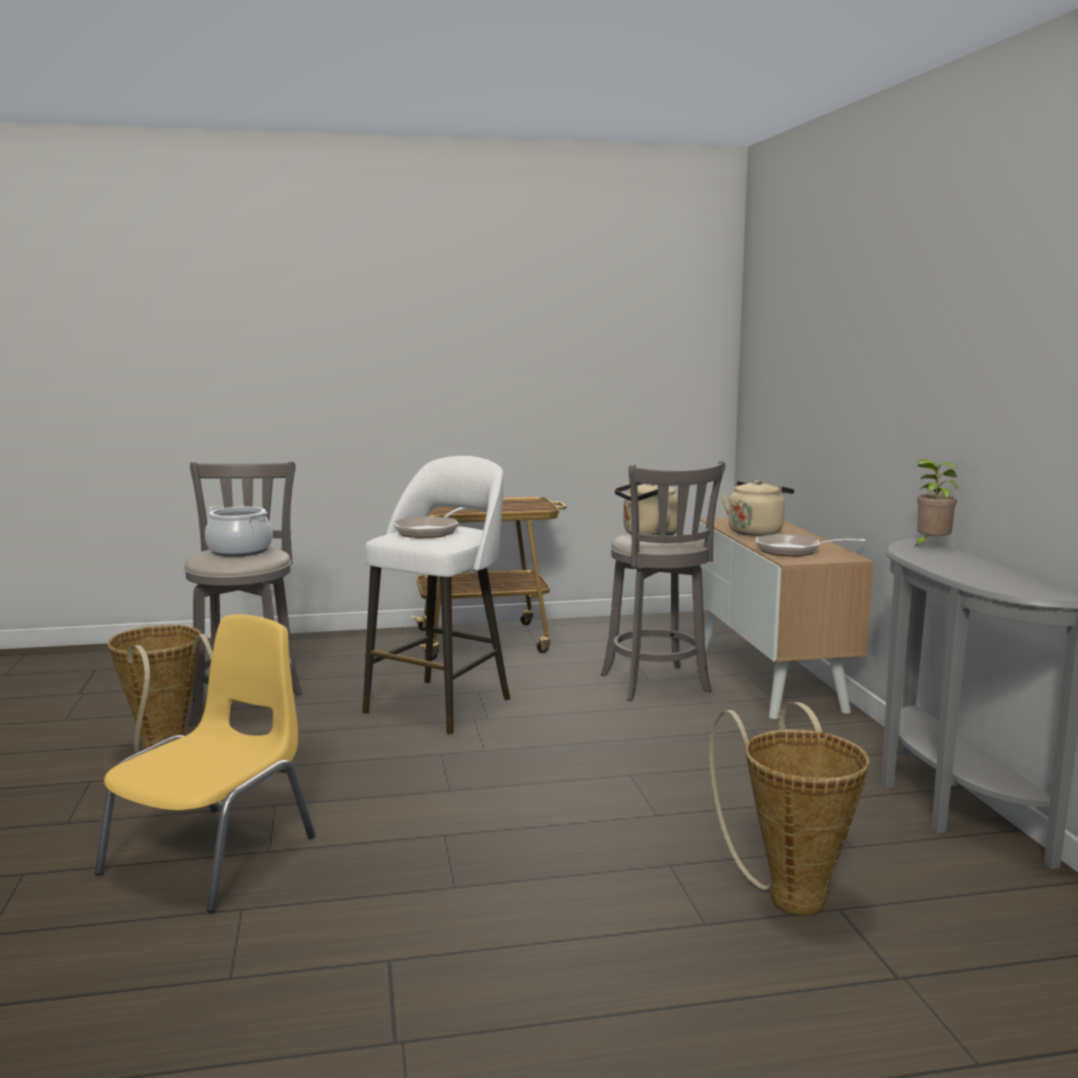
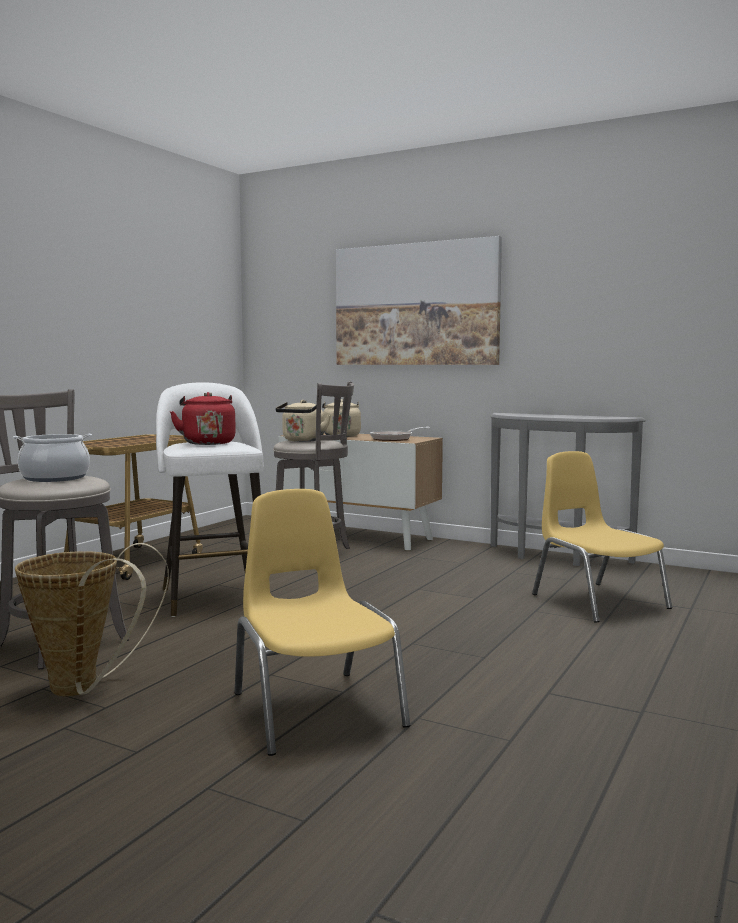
camera: 50 degrees left, 5 degrees down
(430, 531) = (207, 443): frying pan -> red kettle
(790, 894) = (597, 601): basket -> yellow chair
(868, 345) = (415, 304): none -> picture
(930, 545) = (513, 413): potted plant -> none

